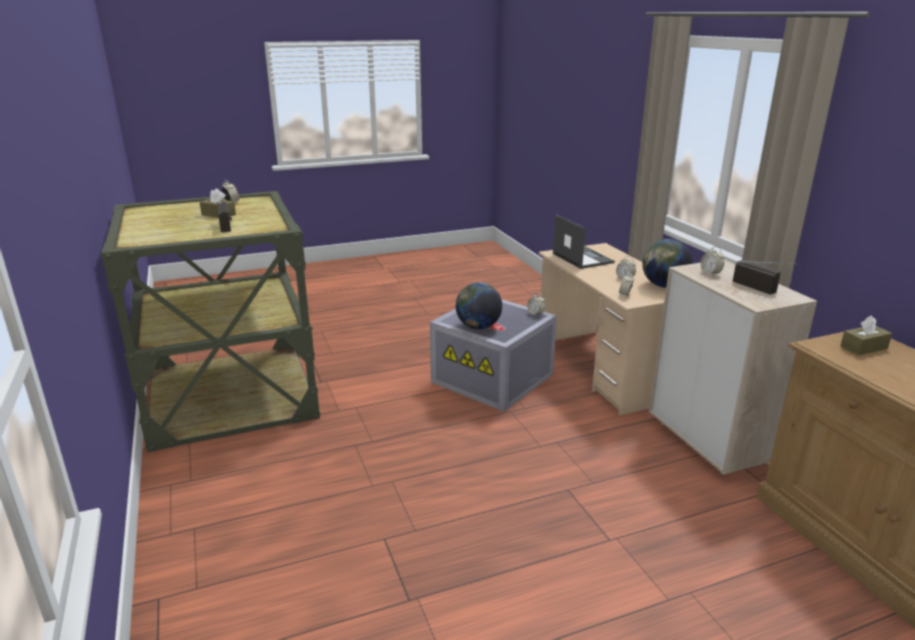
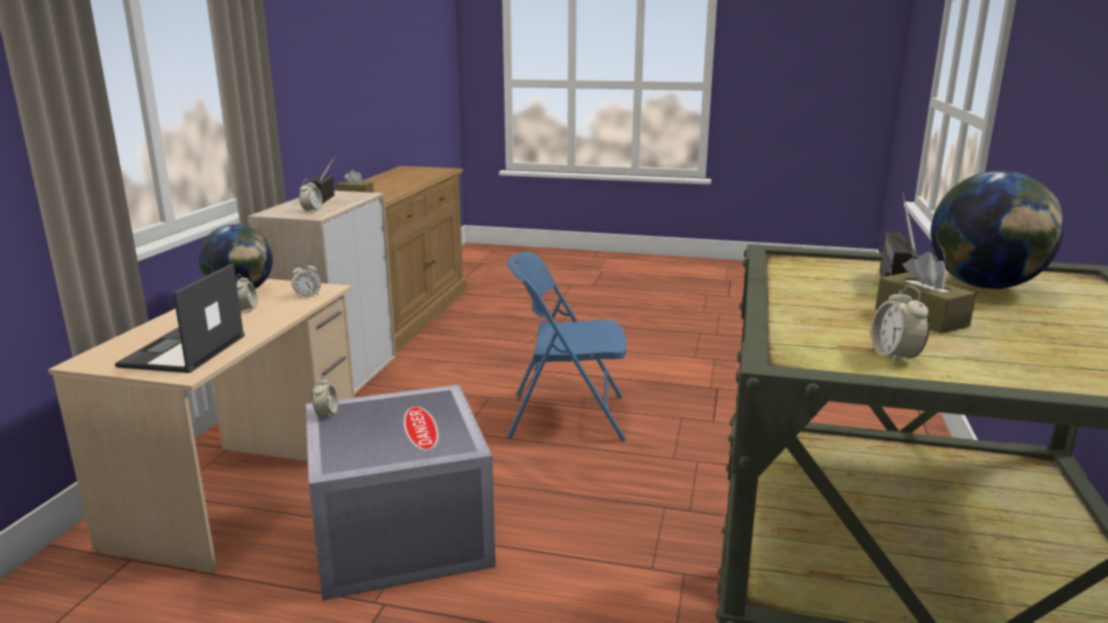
camera: 145 degrees left, 5 degrees down
(478, 327) = (441, 420): globe -> globe (984, 287)
(508, 489) = (567, 416): none -> blue chair

